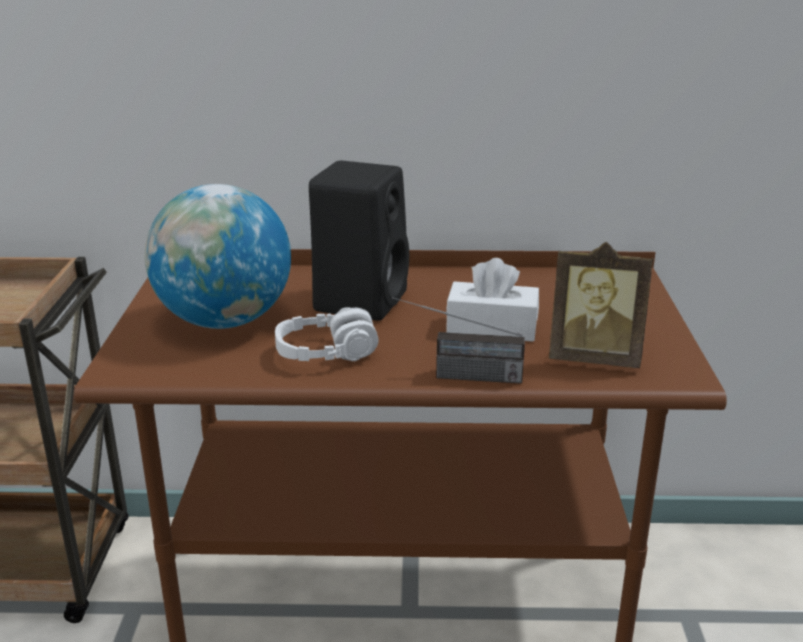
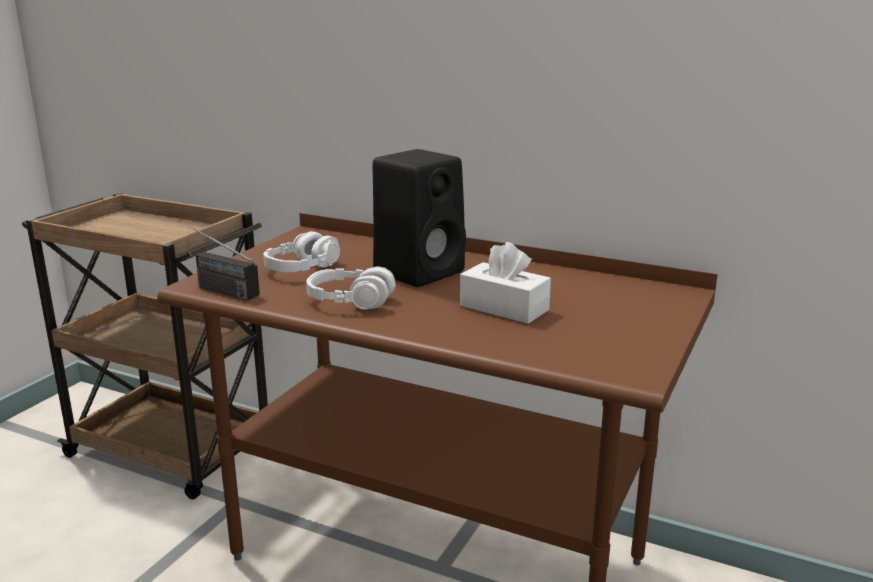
camera: 25 degrees right, 5 degrees down
(225, 321) = (302, 268): globe -> white headphones
(455, 375) = (432, 334): radio -> radio (214, 288)
(594, 358) = (568, 345): picture frame -> none

